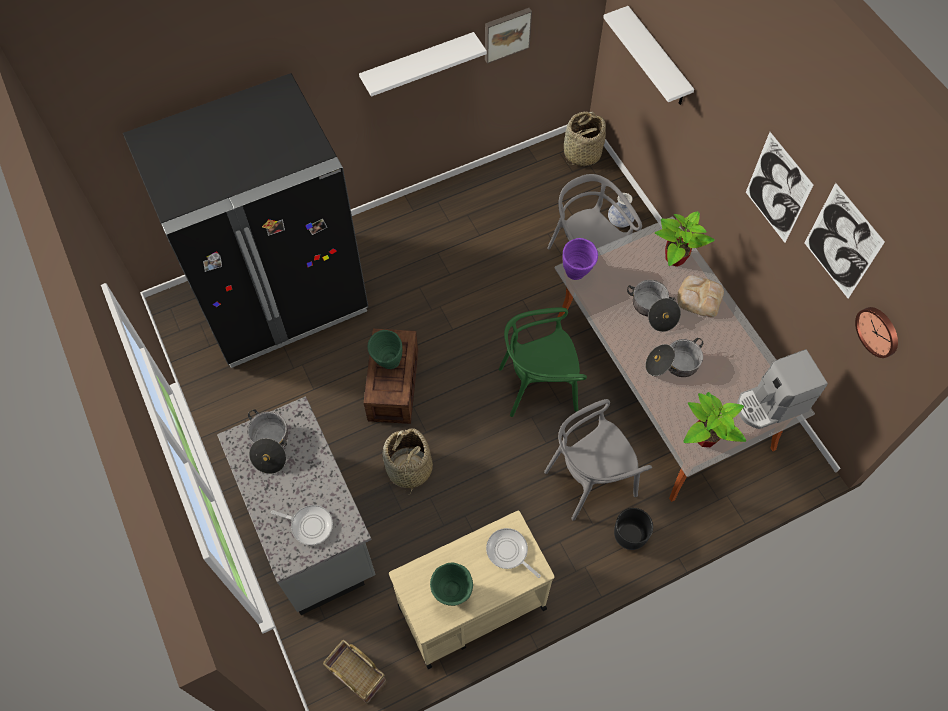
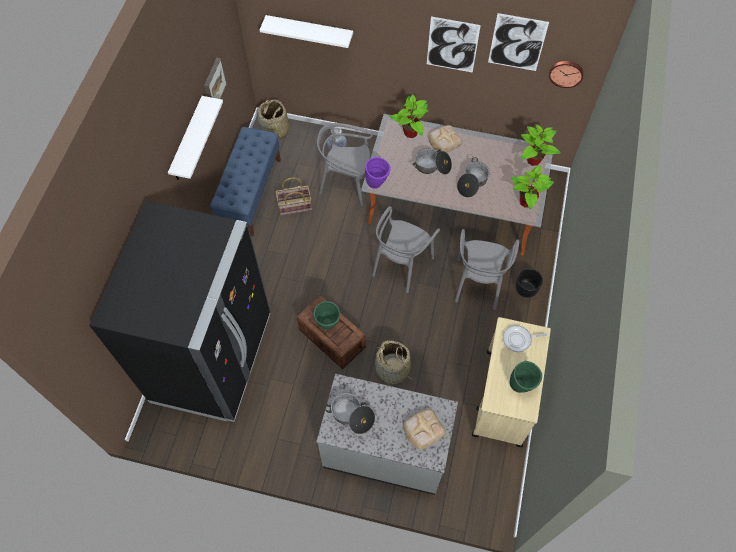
camera: 50 degrees left, 0 degrees up
(309, 525) = (422, 429): frying pan -> bread
(356, 675) = (495, 489): basket -> basket (294, 206)
(488, 190) = (250, 193): none -> blue bench
(538, 386) = (401, 264): green chair -> grey chair
(770, 405) = (533, 160): coffee machine -> potted plant

